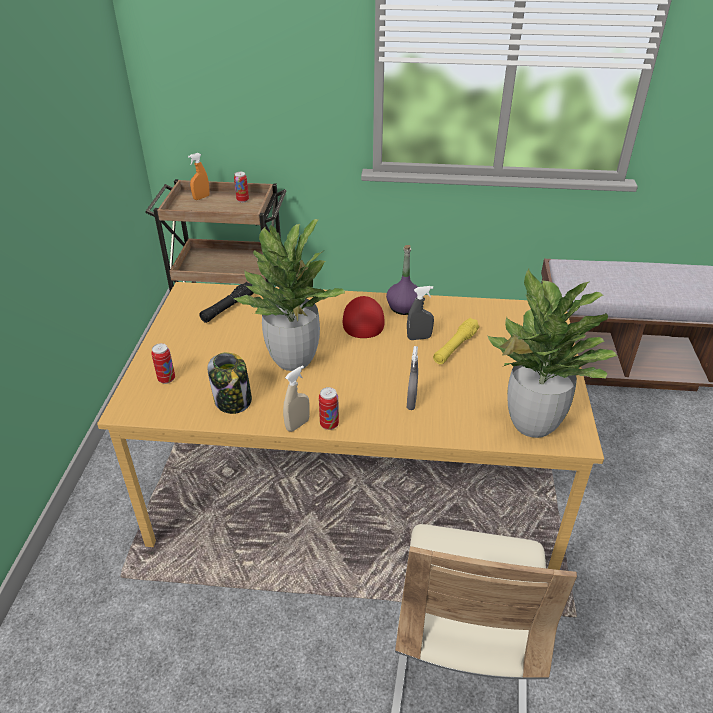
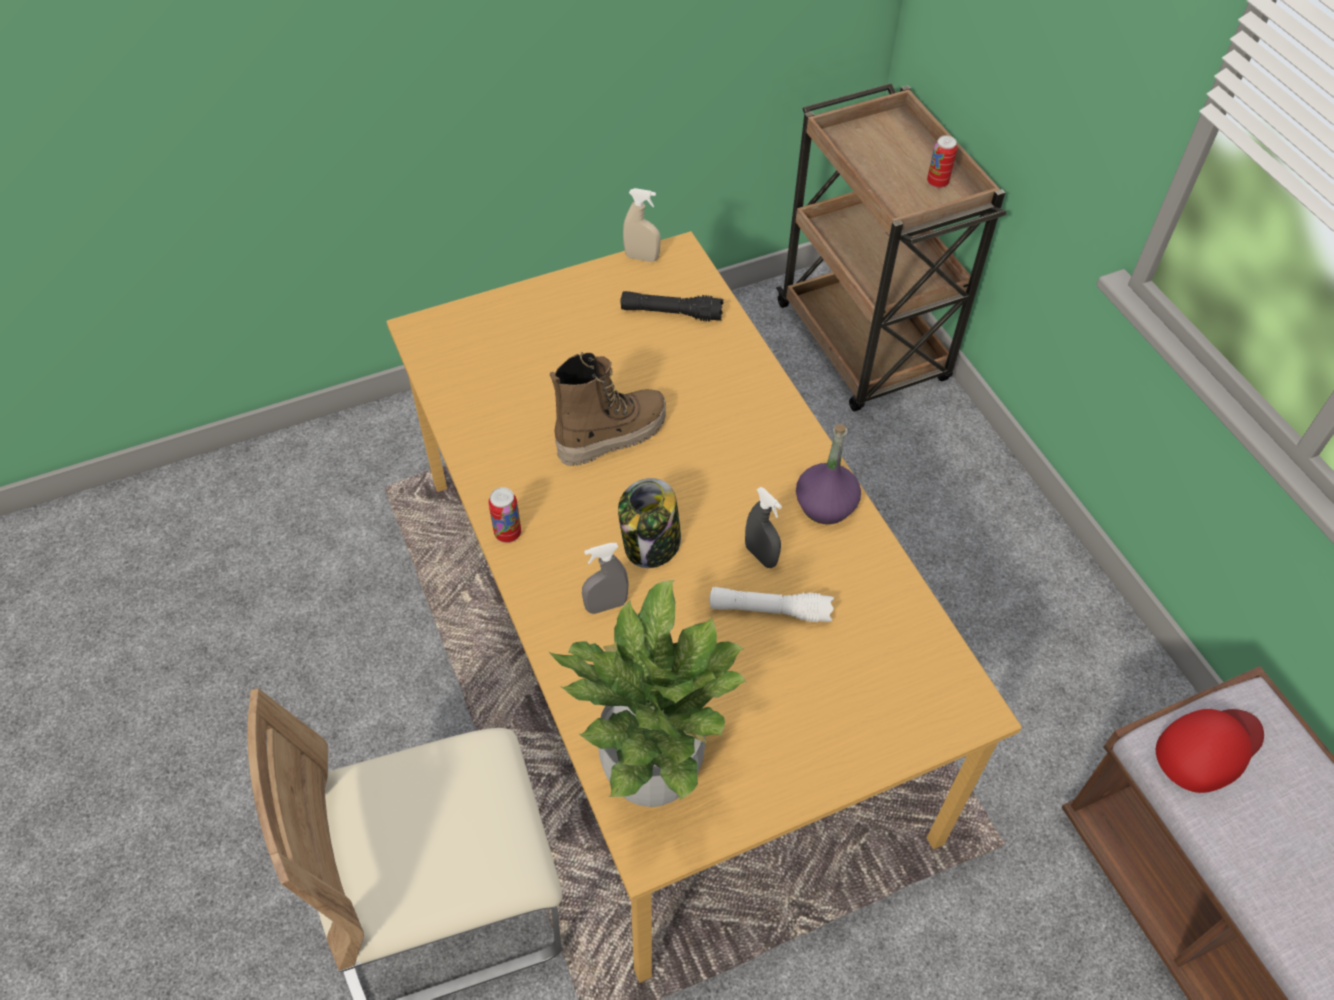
camera: 60 degrees right, 15 degrees up
(166, 379) = (493, 334): can -> none
(201, 197) = (901, 138): orange spray bottle -> none
(233, 401) = (493, 417): jar -> jar (651, 545)
(293, 359) = (611, 435): potted plant -> boot
(297, 425) = (488, 501): beige spray bottle -> beige spray bottle (641, 257)
(363, 319) = (757, 469): red cap -> red cap (1209, 748)
(455, 347) = (769, 610): yellow flashlight -> white flashlight

